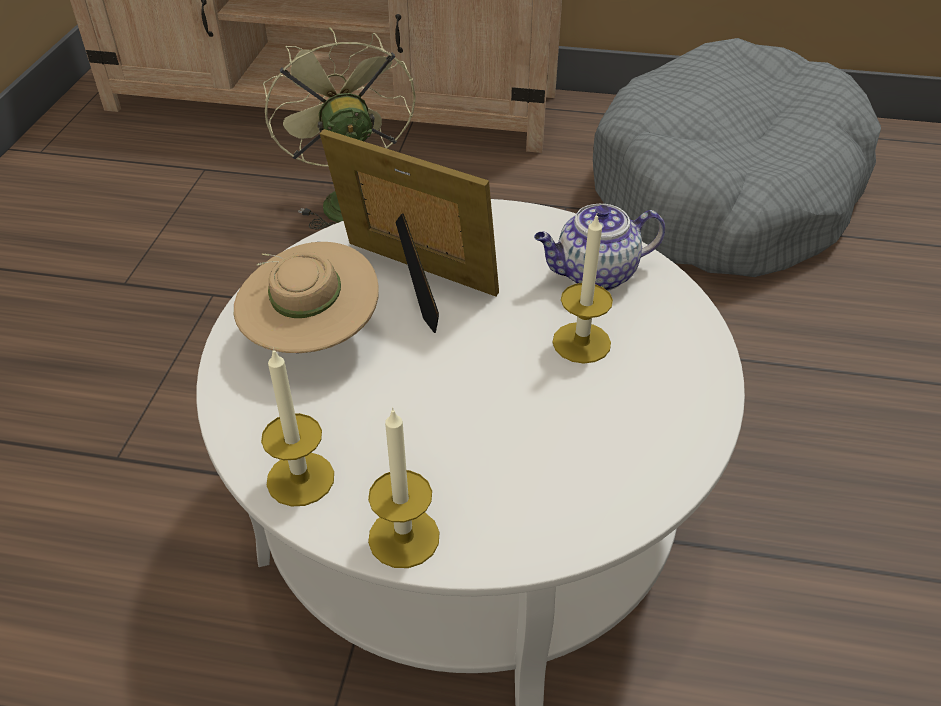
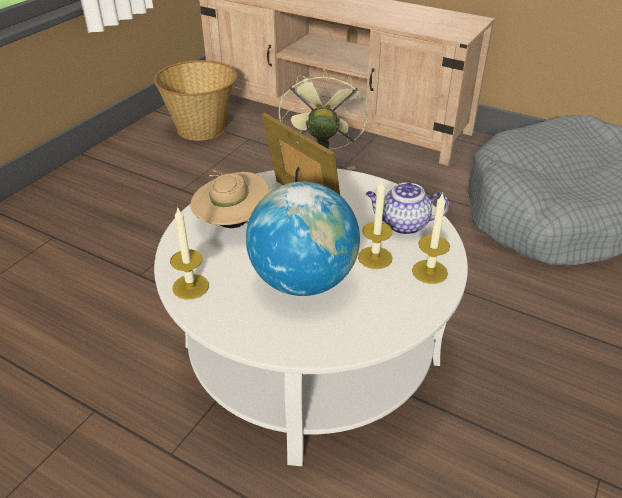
camera: 20 degrees right, 5 degrees down
(113, 166) = (202, 129): none -> basket
(404, 537) = (226, 327): candle -> candle (429, 271)
(489, 415) = (303, 281): none -> globe

